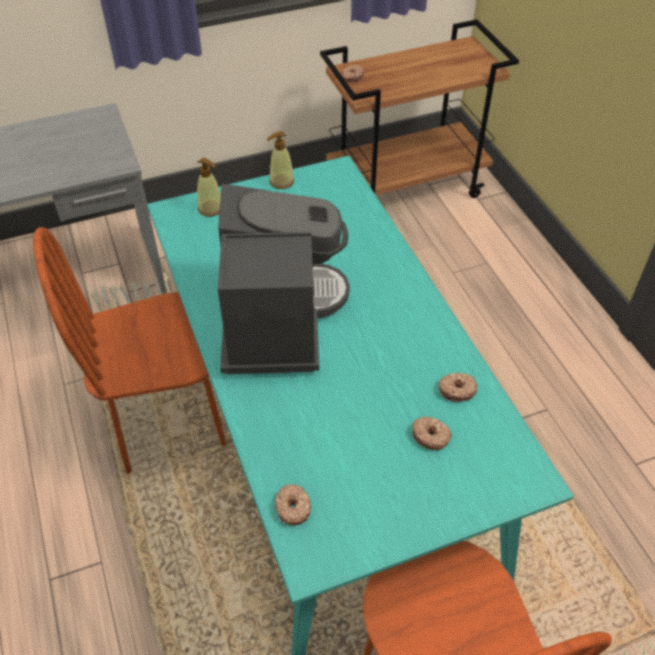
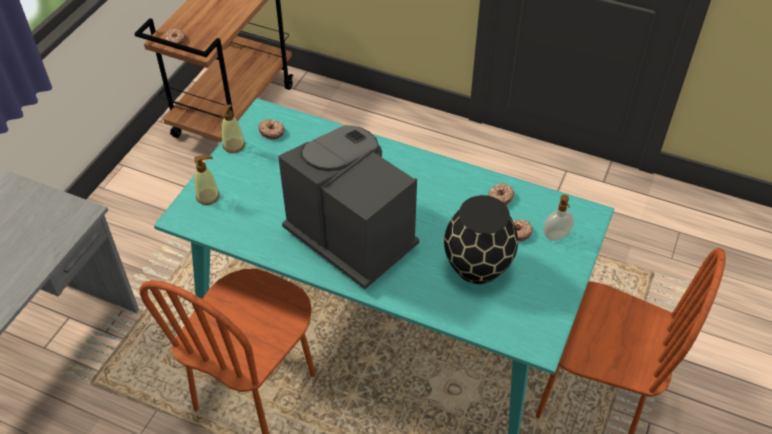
camera: 45 degrees left, 0 degrees up
(293, 508) = (497, 327): donut -> donut (272, 132)
(350, 435) = (476, 266): none -> black vase
(467, 472) = (556, 236): none -> soap dispenser

